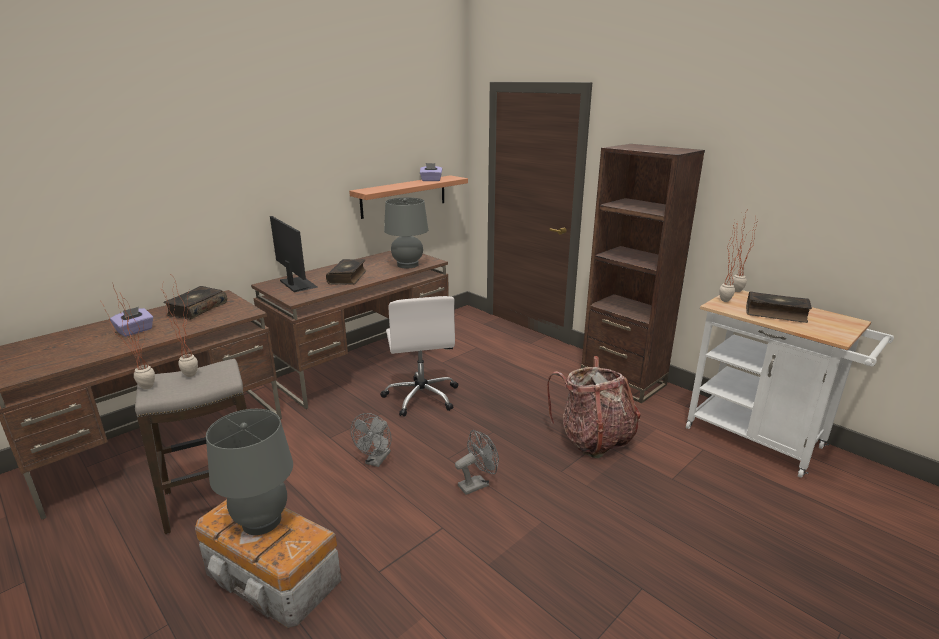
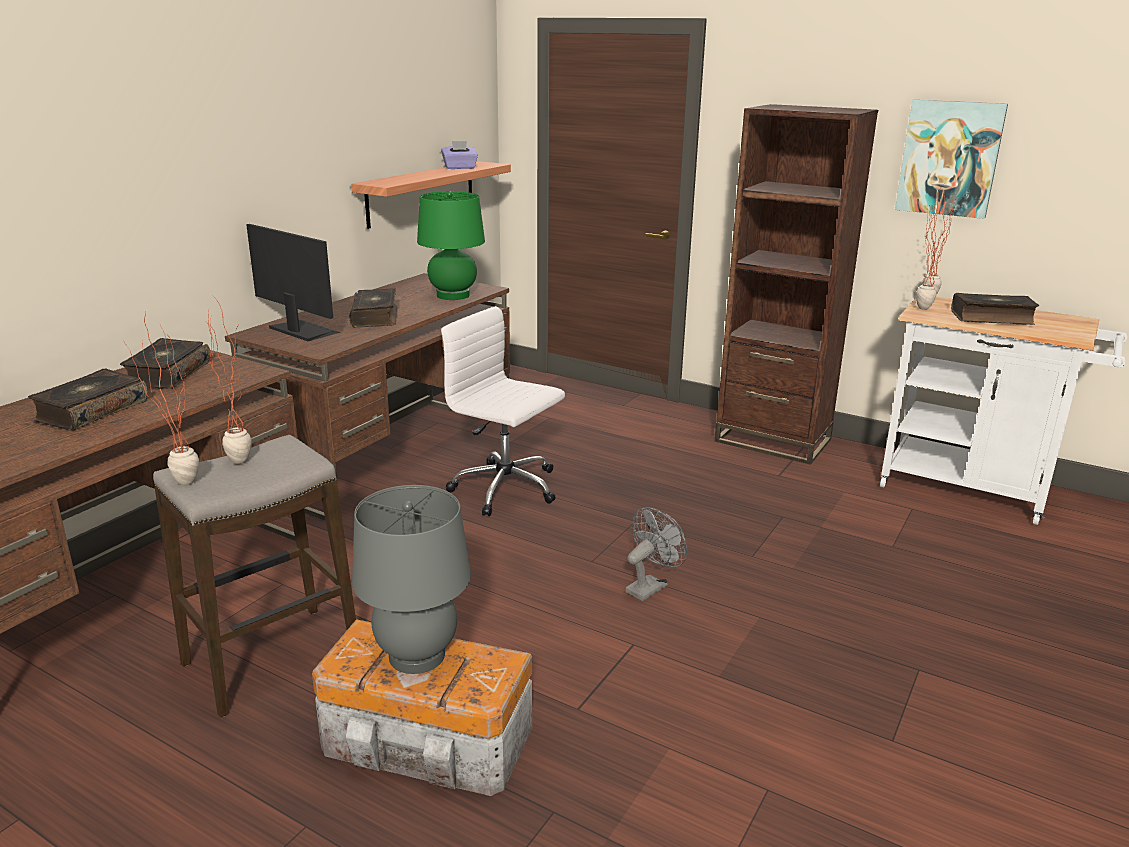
camera: 15 degrees left, 0 degrees up
(135, 331) = (91, 411): purple tissue box -> book
(376, 461) = (490, 578): grey fan -> none
(407, 265) = (453, 295): grey table lamp -> green table lamp
(421, 396) = (507, 489): white office chair -> white office chair turned 150 degrees clockwise
(593, 439) = (772, 514): backpack -> none
(758, 188) = (949, 158): none -> picture

